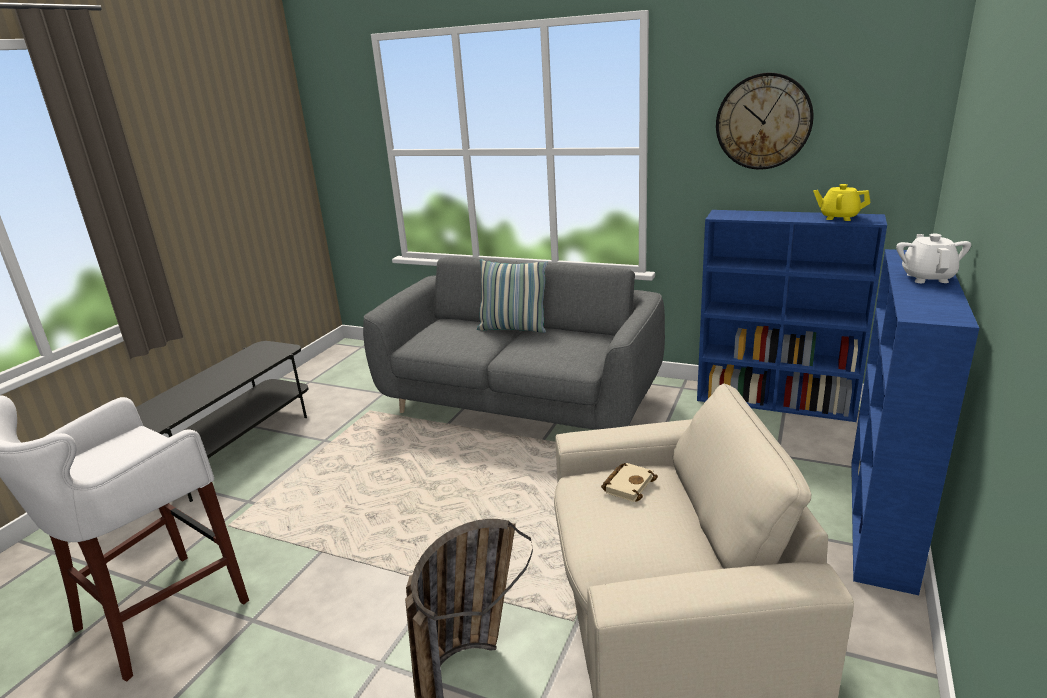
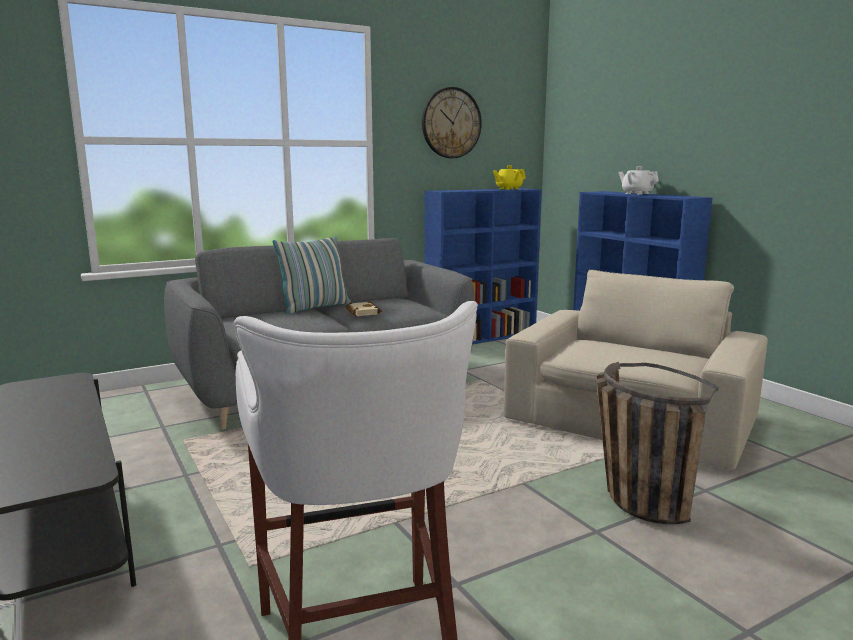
camera: 55 degrees left, 10 degrees down
(628, 484) = (595, 345): beige book -> beige book (361, 312)

